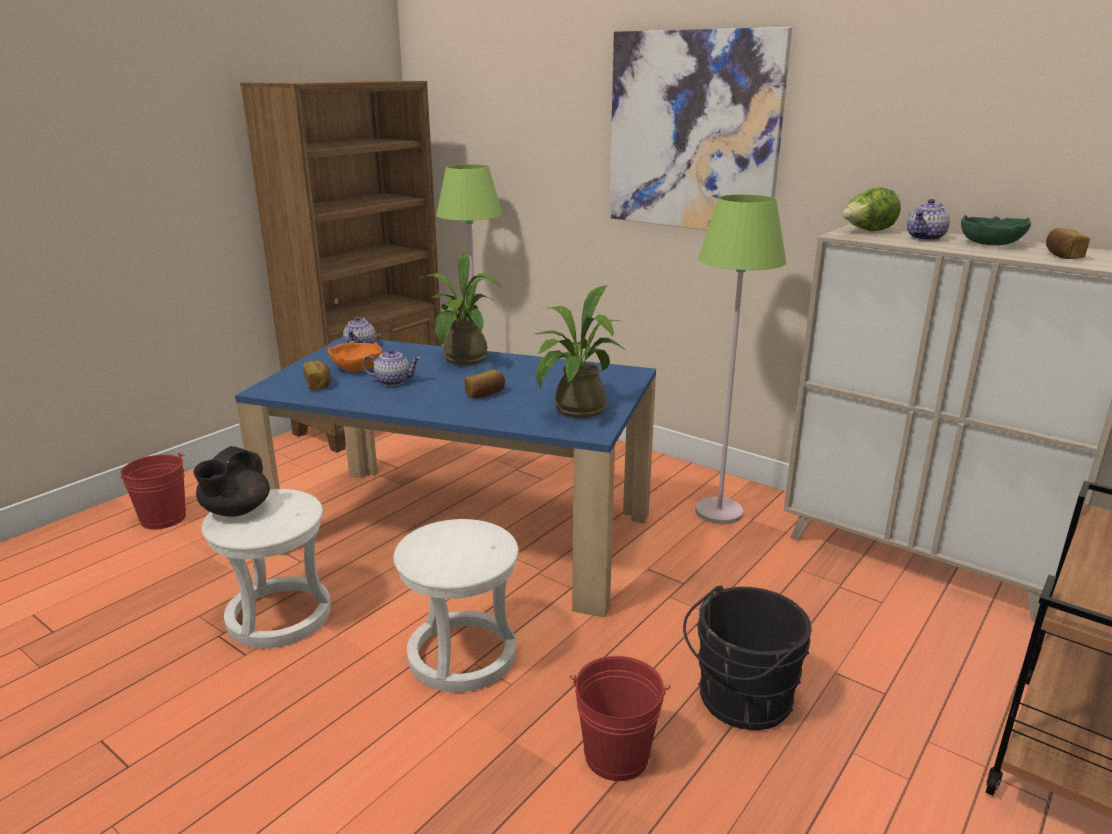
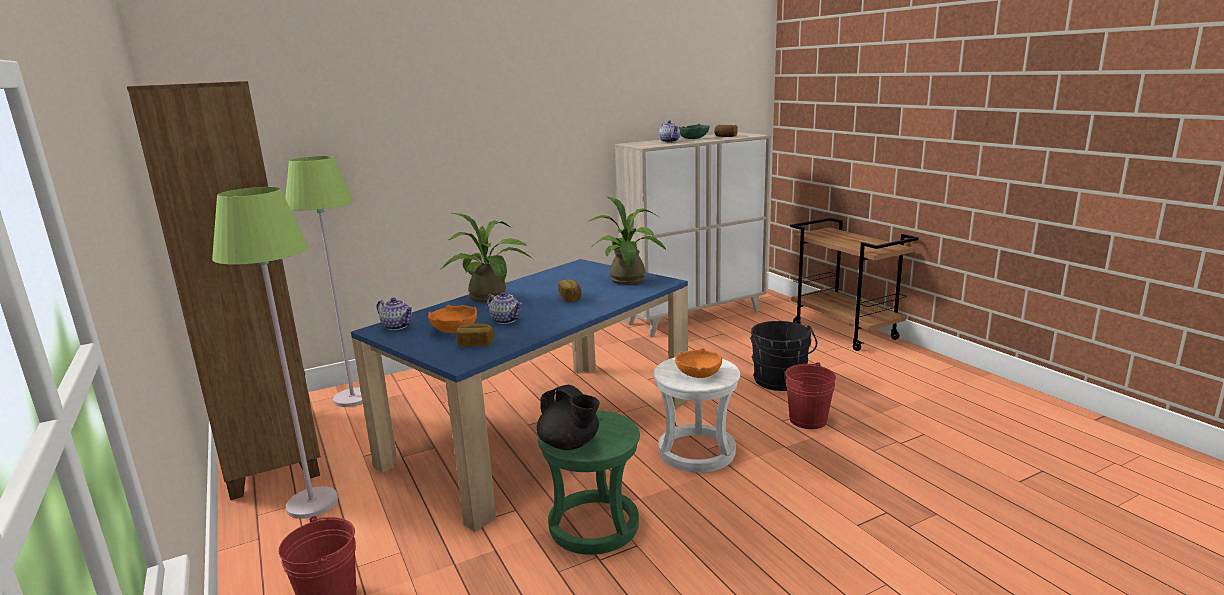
camera: 65 degrees left, 5 degrees down
(278, 616) = (594, 525): white stool -> green stool
(393, 381) = (506, 320): teapot -> teapot turned 105 degrees clockwise
(446, 552) = (699, 374): none -> orange bowl
(692, 132) = (500, 104): picture -> none
(719, 512) = (604, 347): green floor lamp -> green floor lamp (312, 504)
(867, 232) = (643, 144): lettuce -> none

